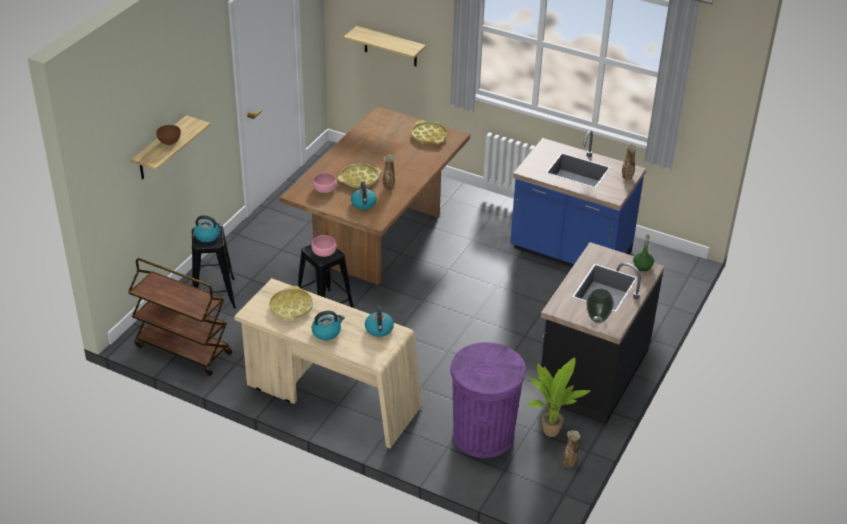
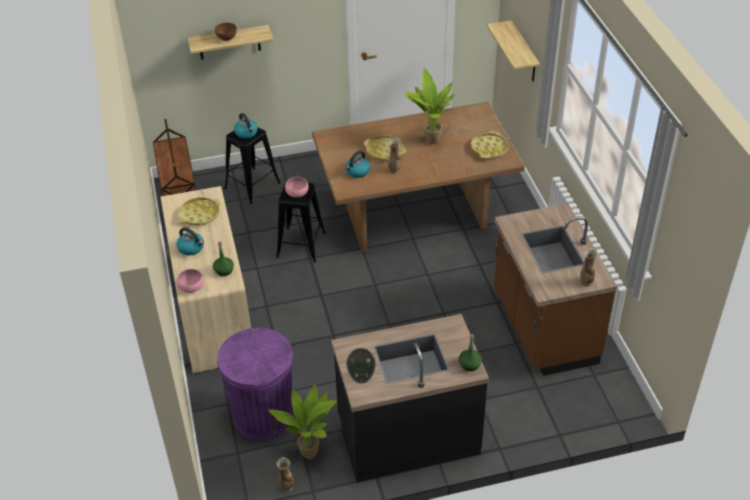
camera: 50 degrees right, 5 degrees up
(324, 188) = (350, 143): pink bowl -> pink bowl (191, 286)
(379, 329) = (224, 271): kettle -> green bottle
(380, 154) = (430, 141): none -> potted plant
(570, 253) = (542, 328): blue counter -> brown counter

